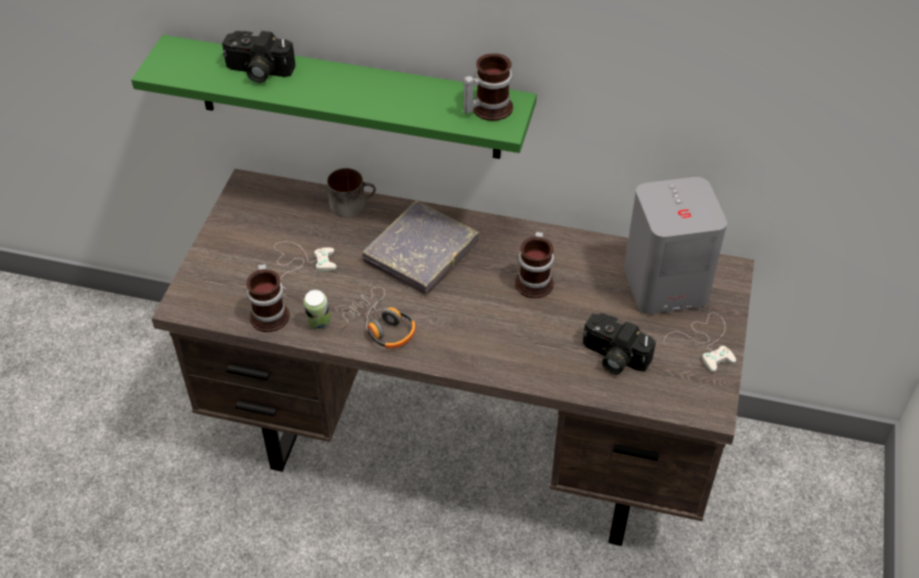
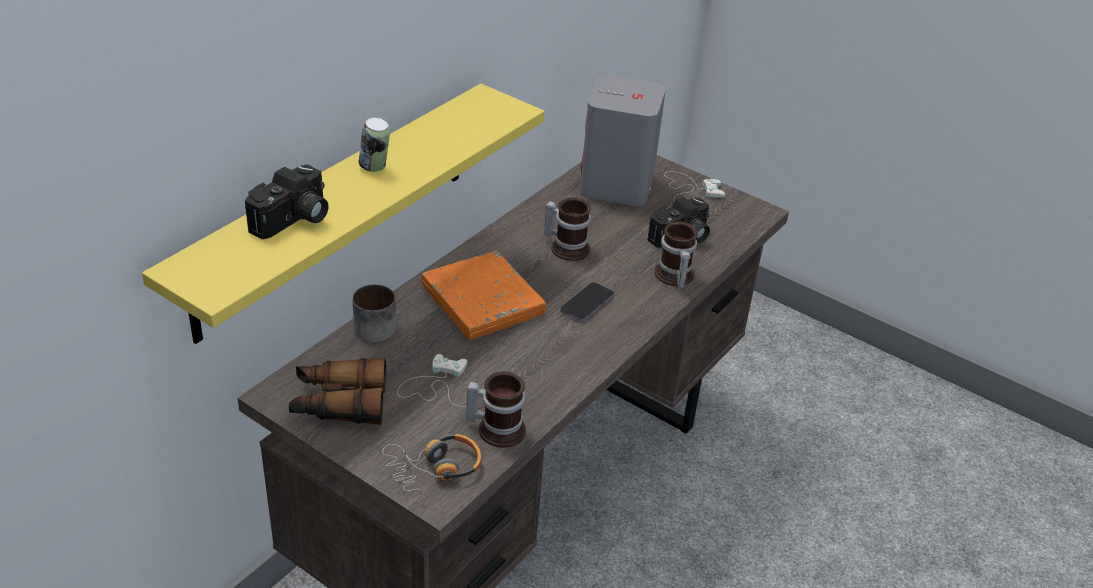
camera: 70 degrees left, 10 degrees down
(254, 218) = (339, 403): none -> binoculars
(319, 324) = (535, 397): can -> can (375, 168)
(347, 98) = (335, 209): green shelf -> yellow shelf
(381, 326) = (565, 356): headphones -> headphones (434, 470)
(421, 252) = (482, 301): grey book -> orange book
(461, 319) = (587, 304): none -> phone
(487, 108) = (481, 110): mug -> mug (673, 276)

